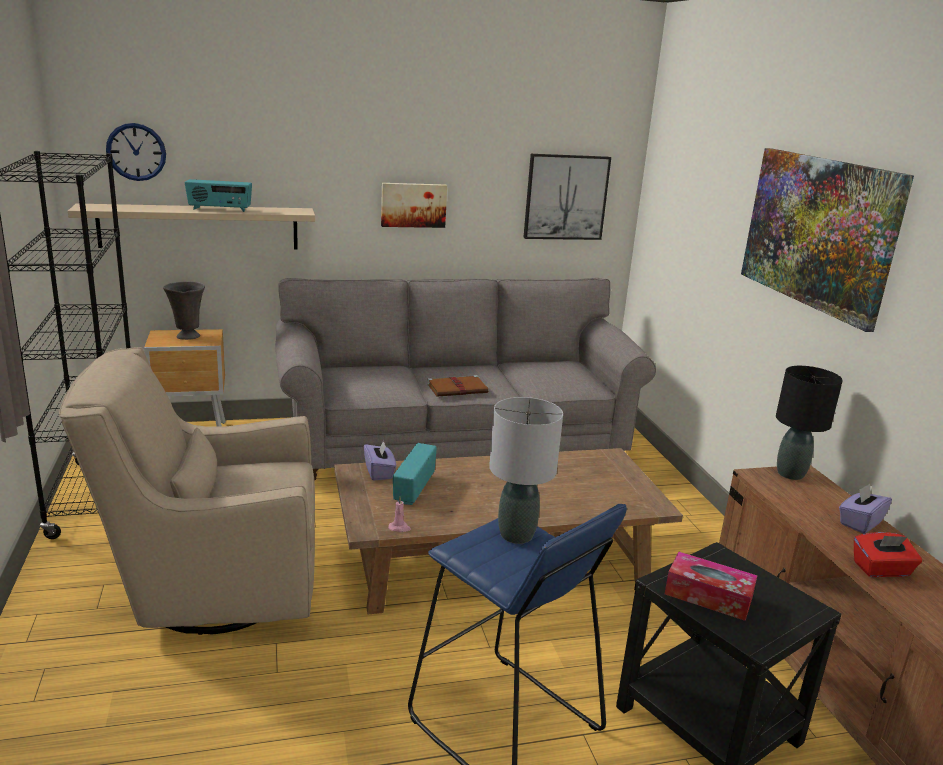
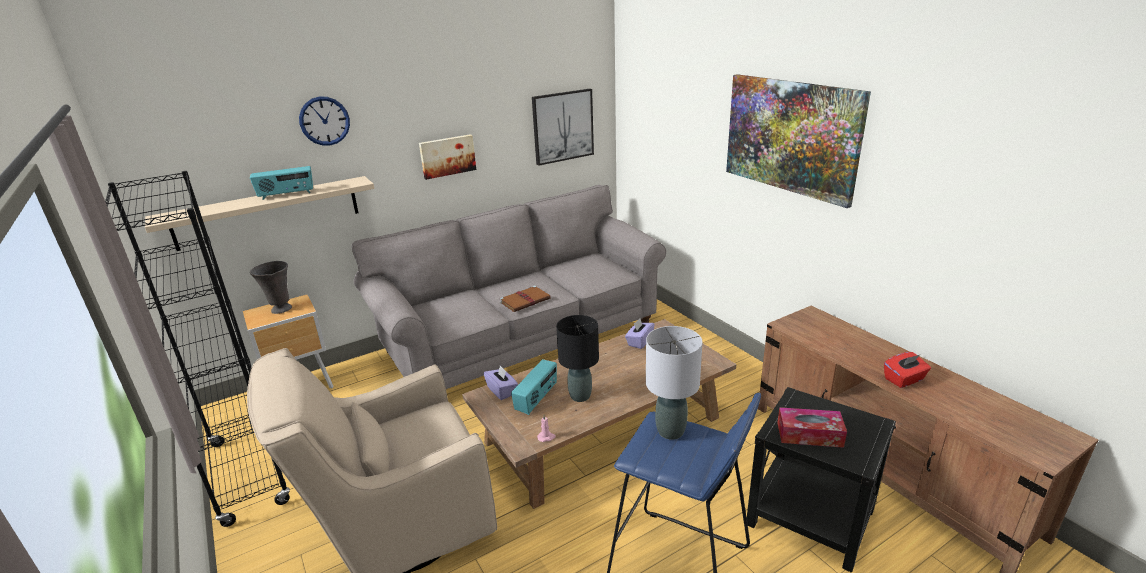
camera: 15 degrees left, 5 degrees up
(136, 152) = (194, 158): wall clock -> wall clock (324, 121)
(413, 489) = (537, 399): radio -> radio turned 150 degrees counterclockwise
(791, 474) = (805, 317): black table lamp -> black table lamp (580, 396)
(860, 523) = (869, 345): purple tissue box -> purple tissue box (639, 341)

